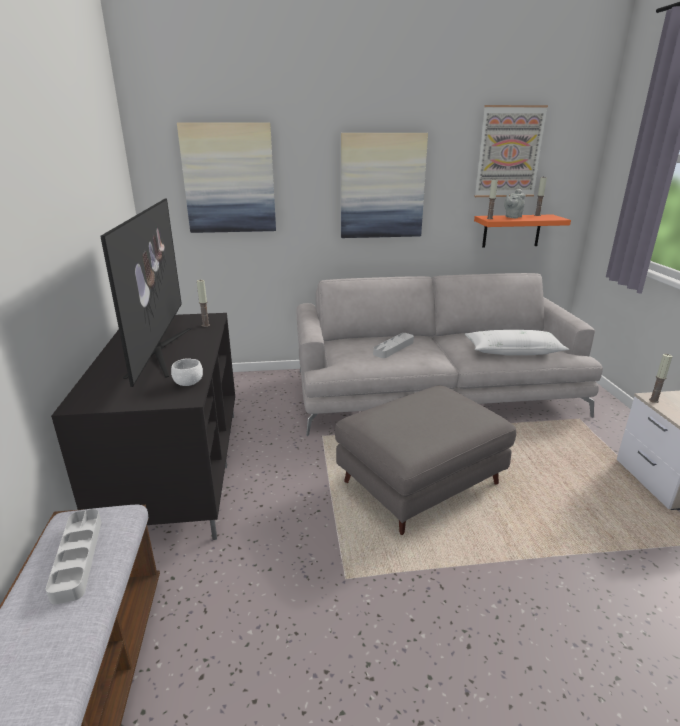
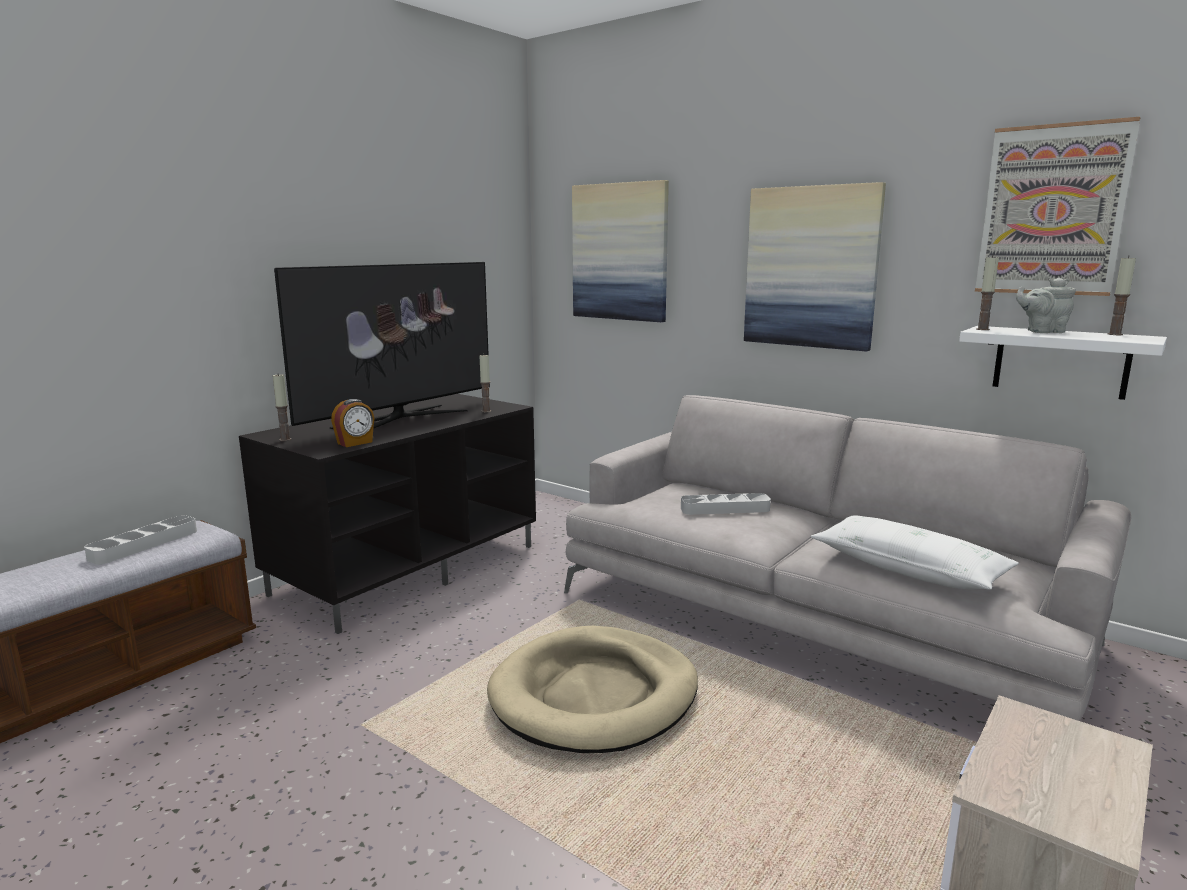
camera: 45 degrees right, 10 degrees down
(188, 383) = (355, 443): white bowl -> alarm clock
(420, 482) = (595, 695): grey ottoman -> beige dog bed
(511, 231) = (1060, 362): orange shelf -> white shelf
(653, 400) = (1011, 720): candle -> candle (285, 439)

